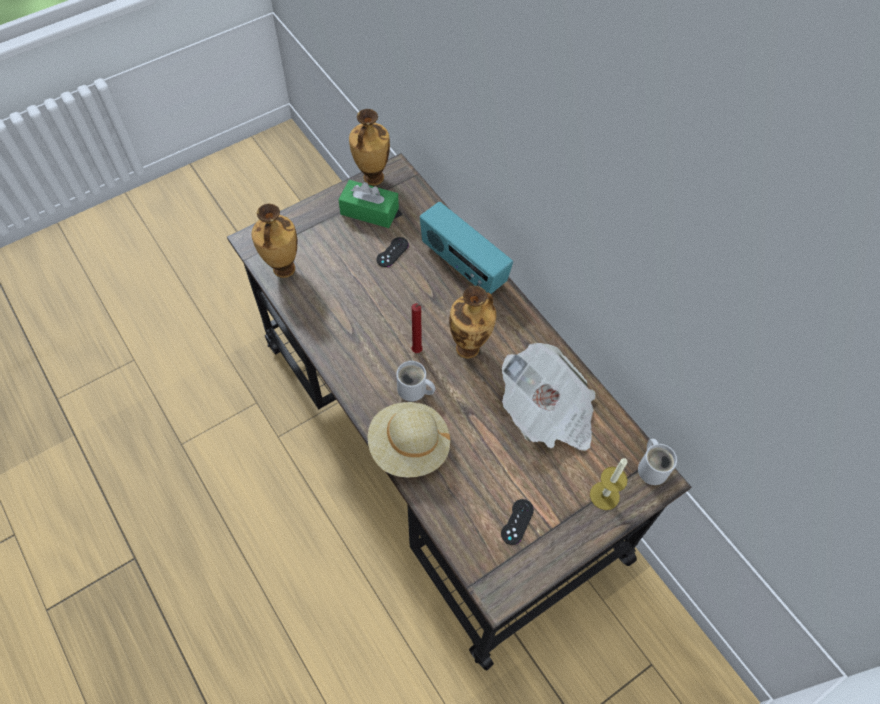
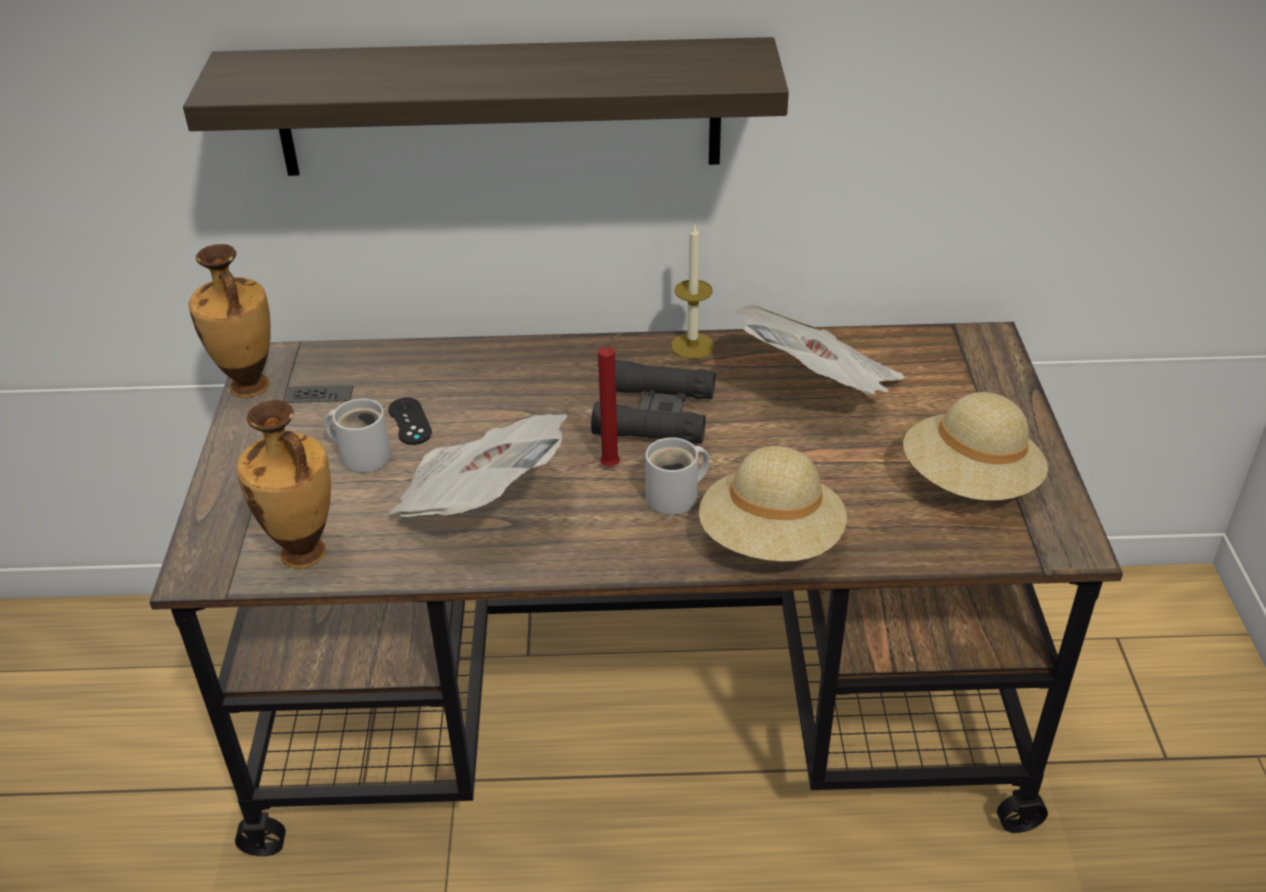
camera: 55 degrees left, 20 degrees down
(357, 313) = (481, 501): none -> newspaper
(369, 211) = (307, 414): green tissue box -> none
(462, 266) = (510, 365): radio -> none
(469, 348) = (654, 414): vase -> black binoculars
(510, 150) = (499, 107): none -> shelf
(517, 522) = (969, 482): black game controller -> beige hat
(604, 495) = (980, 391): candle -> candle (692, 346)
(653, 467) = (967, 337): white mug -> white mug (362, 454)

